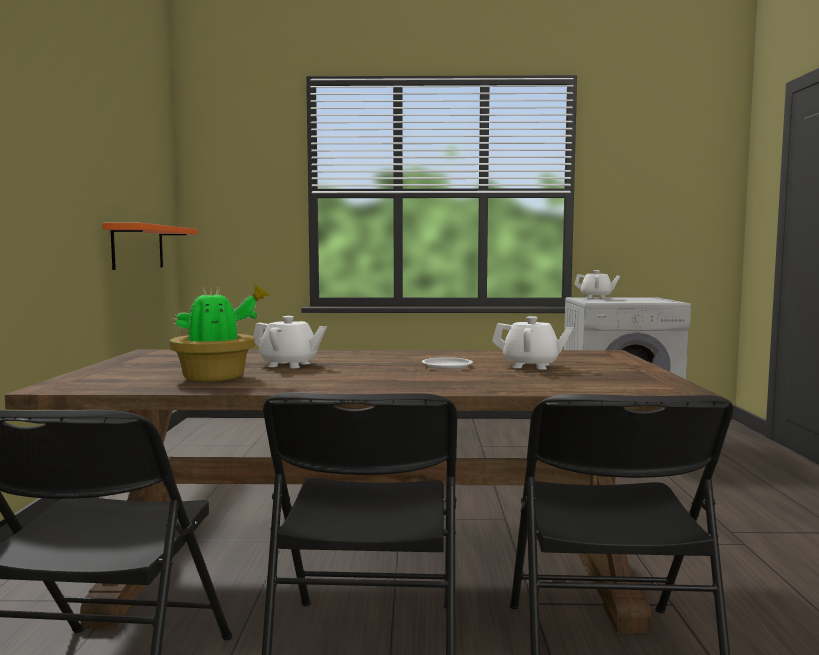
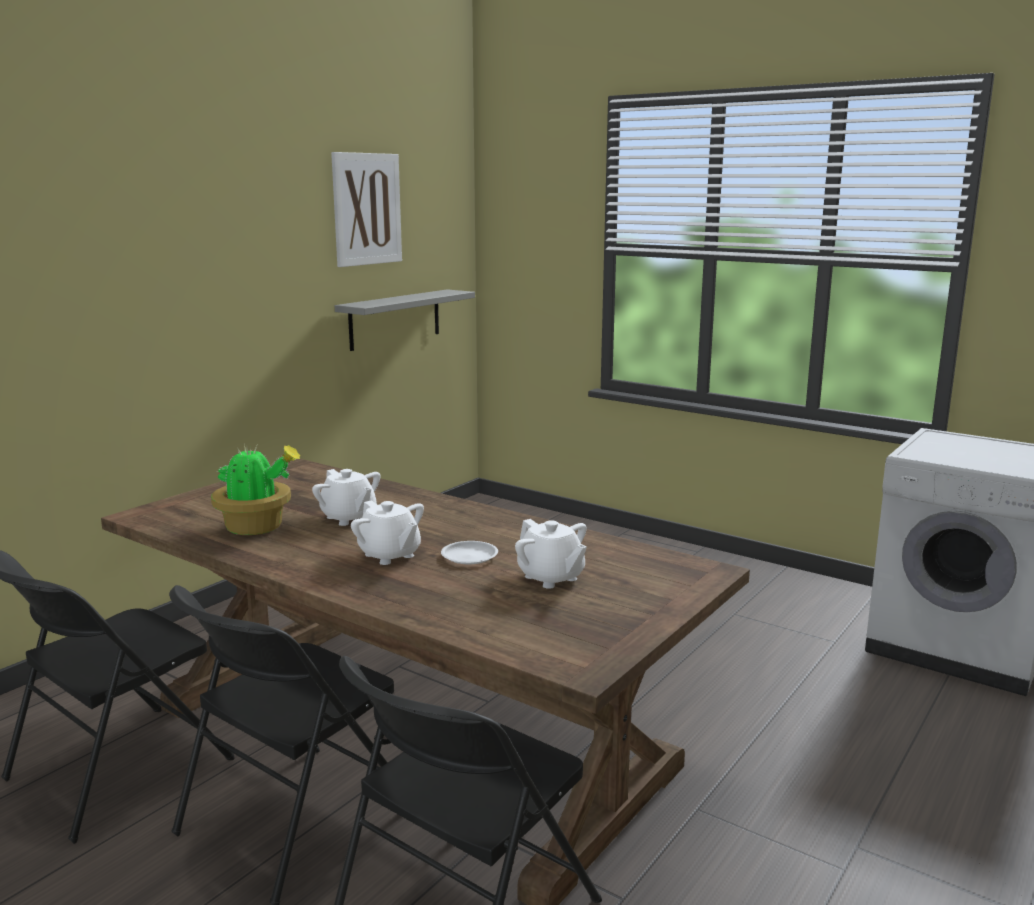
camera: 35 degrees right, 10 degrees up
(120, 140) = (367, 209): none -> picture
(138, 247) = (395, 319): orange shelf -> grey shelf
(596, 297) = (958, 438): white teapot -> white teapot (389, 555)

